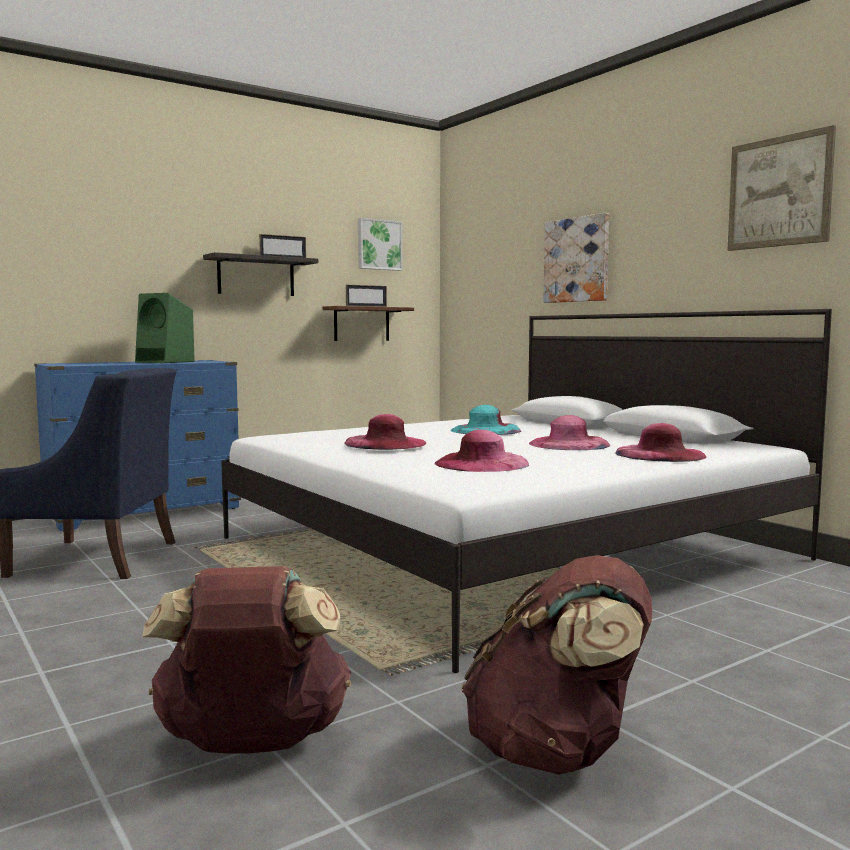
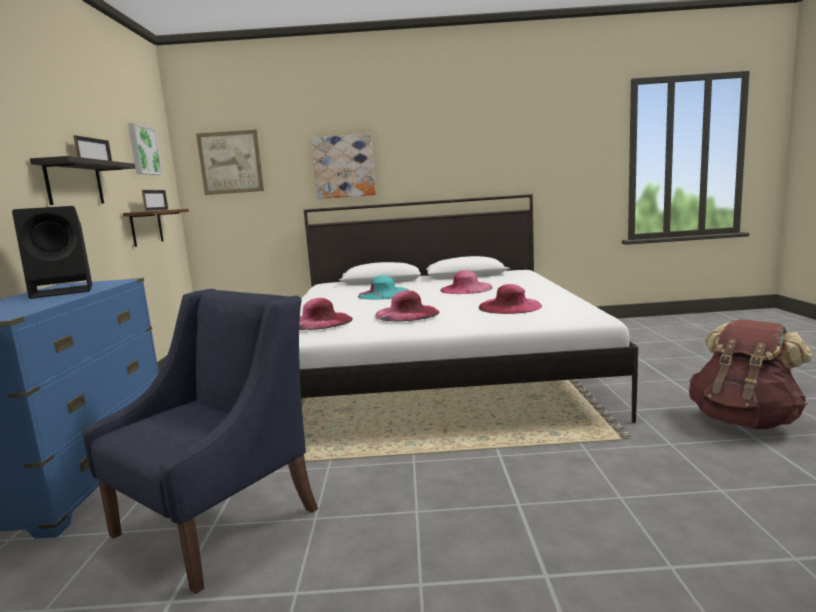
camera: 55 degrees left, 5 degrees up
(166, 362) = (64, 291): green speaker -> black speaker
(252, 744) = (722, 495): brown backpack -> none
(660, 454) = (523, 282): pink hat -> pink hat (319, 321)
(779, 192) = (495, 129): picture -> picture (230, 162)

